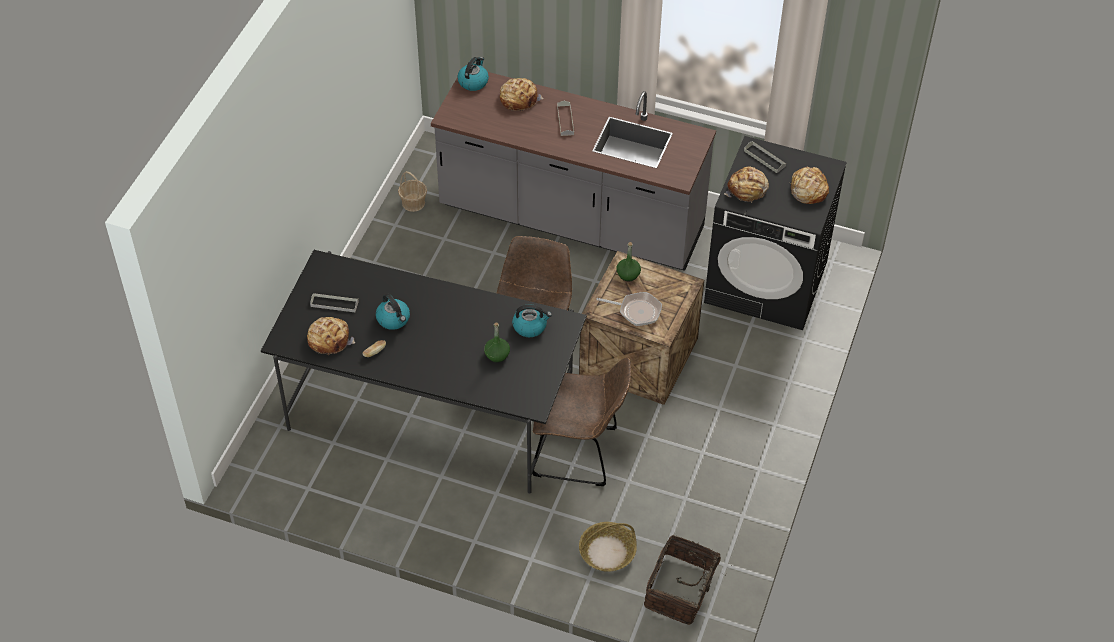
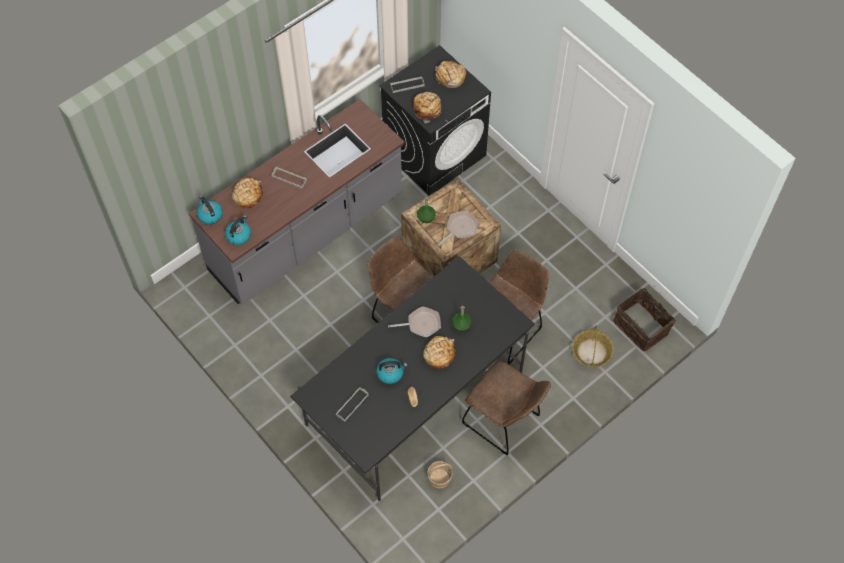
camera: 60 degrees left, 10 degrees up
(329, 339) = (383, 422): bread -> bread (439, 354)
(413, 202) = (221, 323): basket -> basket (439, 478)
(455, 503) = (504, 422): none -> brown chair
(473, 319) = (421, 324): none -> frying pan
(530, 326) = (449, 293): kettle -> kettle (239, 235)

